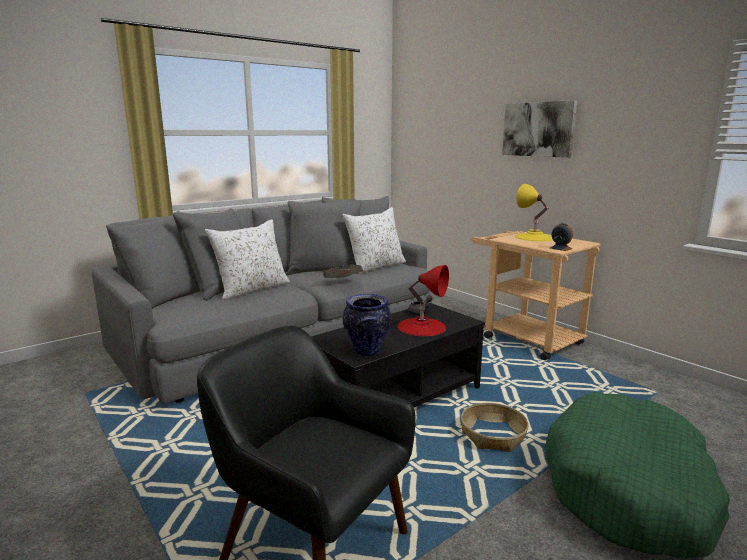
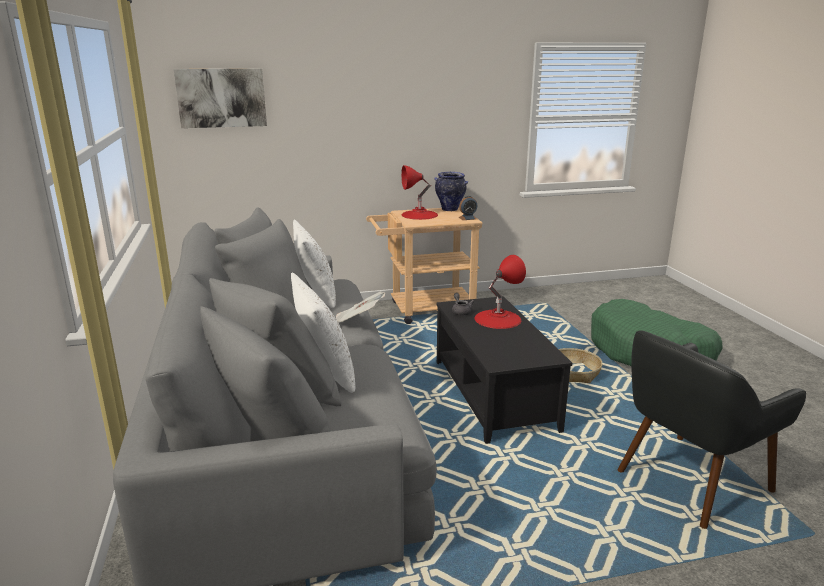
camera: 65 degrees left, 5 degrees up
(367, 352) = (543, 351): vase -> vase (450, 209)
(534, 237) = (419, 215): yellow table lamp -> red table lamp
(538, 129) = (384, 109): picture -> picture (221, 98)

